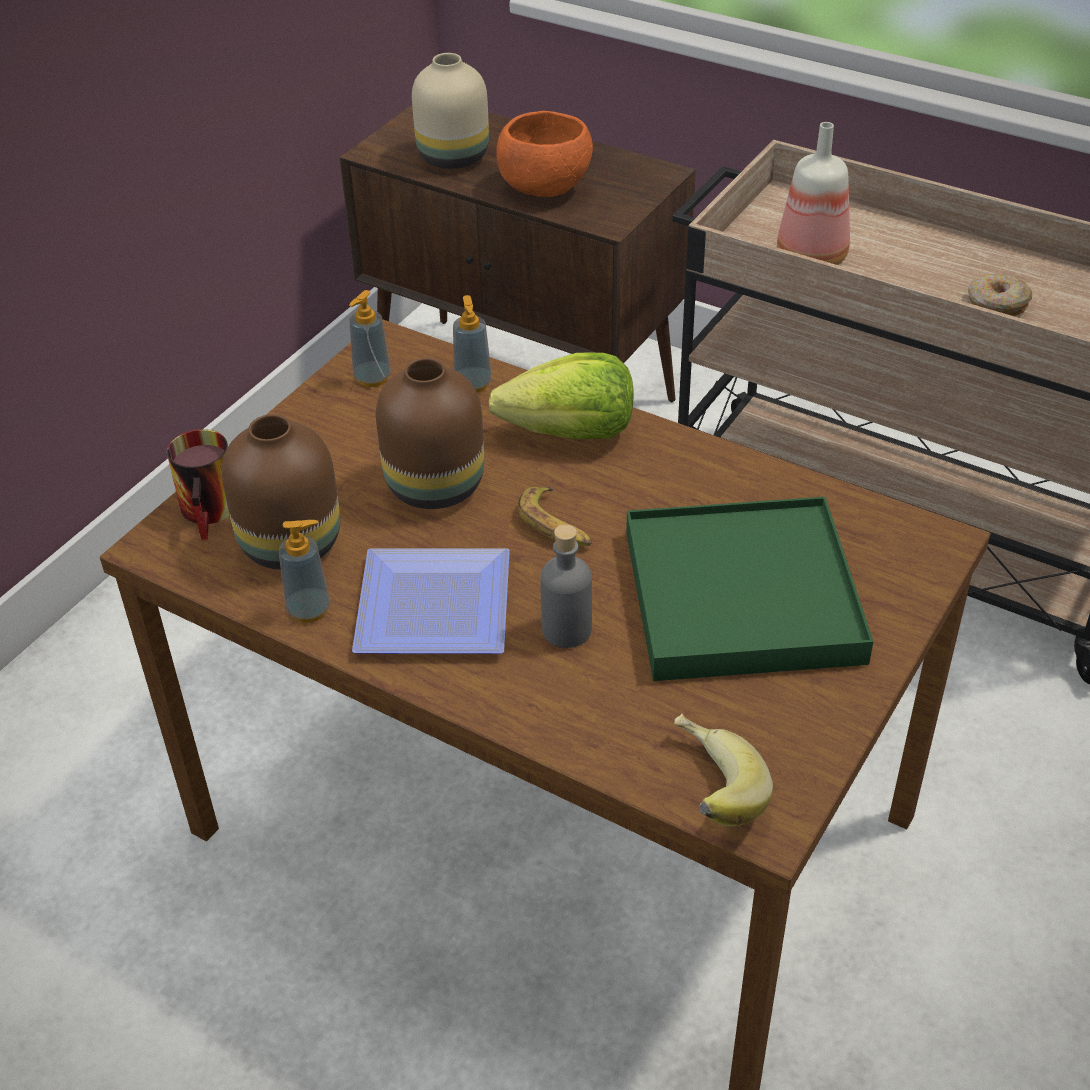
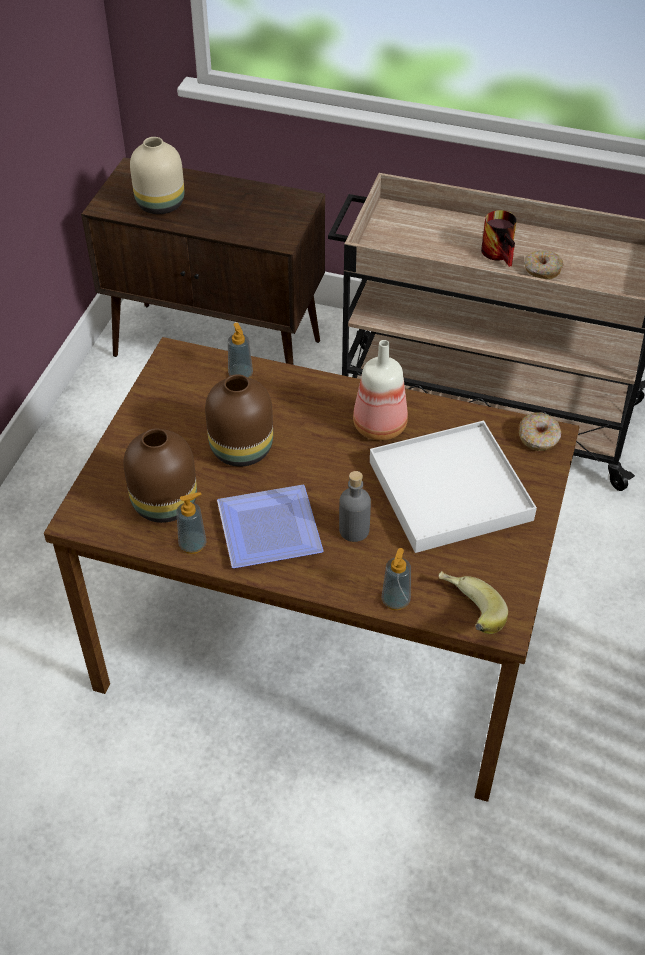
camera: 15 degrees left, 5 degrees up
(214, 511) = (107, 490): mug -> mug (501, 253)
(372, 378) = (174, 381): soap dispenser -> soap dispenser (395, 600)
(543, 188) = (229, 221): orange bowl -> none
(555, 526) = (325, 464): banana -> none
(571, 433) = (314, 400): lettuce -> none
(742, 595) = (450, 490): green tray -> white tray
(810, 257) = (420, 252): bottle -> bottle (378, 425)
(915, 540) = (538, 438): none -> donut

